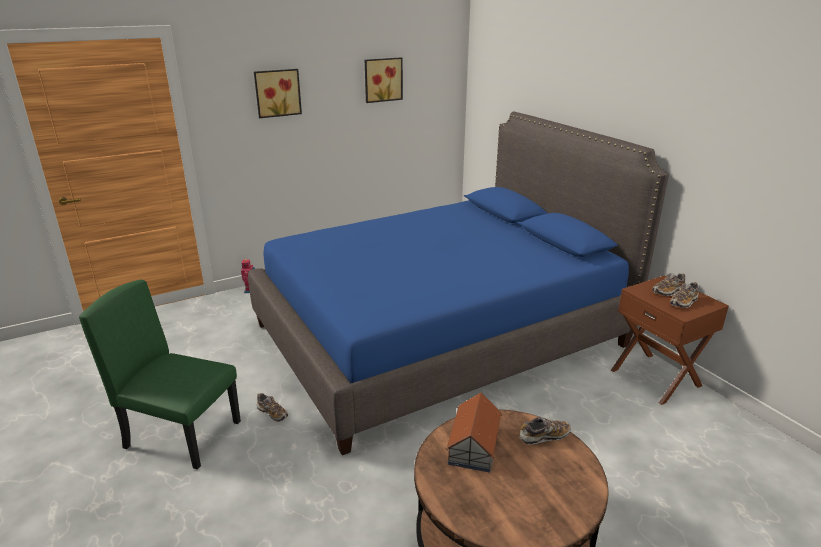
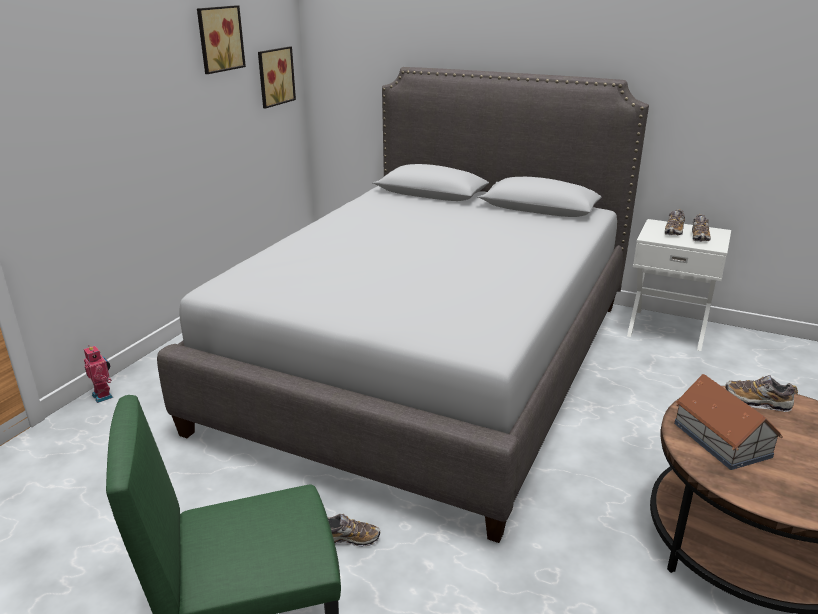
camera: 35 degrees left, 0 degrees up
(277, 93) = (93, 64): picture -> picture (274, 76)
(440, 335) = (430, 361): blue bed -> grey bed
(544, 436) = (757, 402): shoe -> shoe turned 105 degrees counterclockwise
(656, 377) = (667, 328): brown nightstand -> white nightstand

